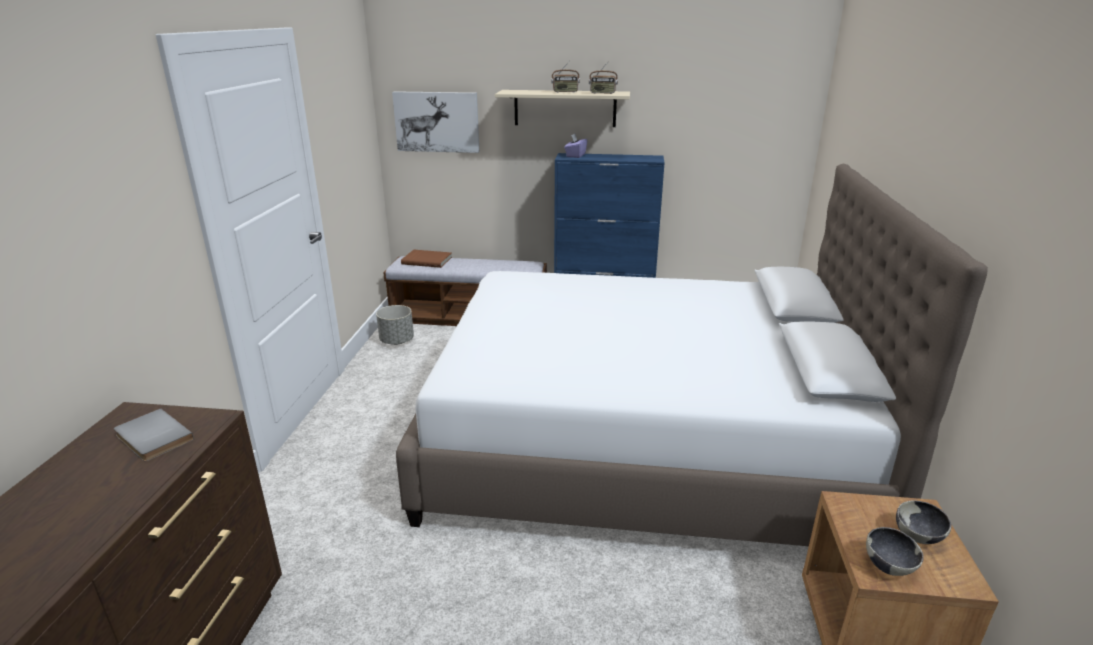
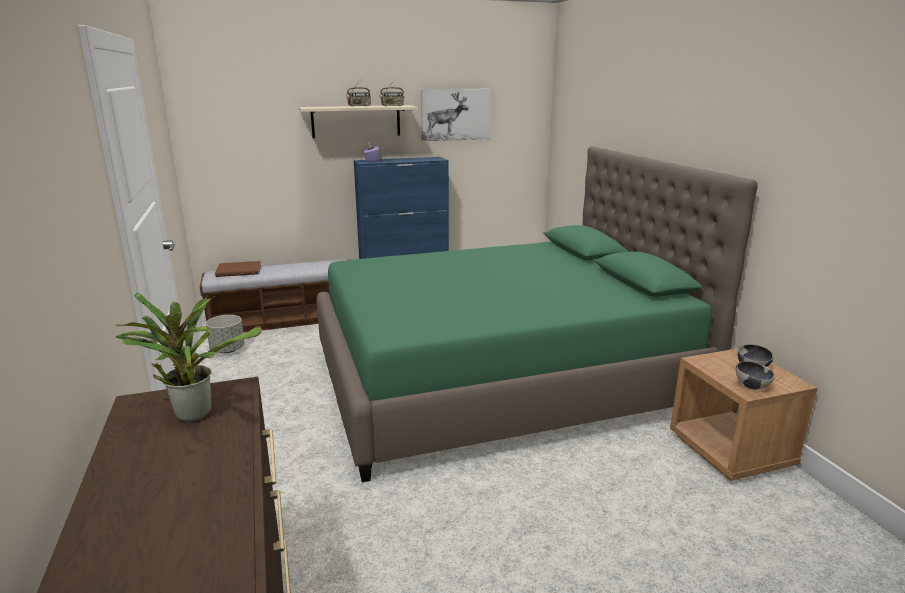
camera: 25 degrees left, 5 degrees down
(151, 438) = (191, 413): grey book -> potted plant
(437, 121) = (236, 138): picture -> picture (455, 114)
(641, 442) = (500, 378): white bed -> green bed

